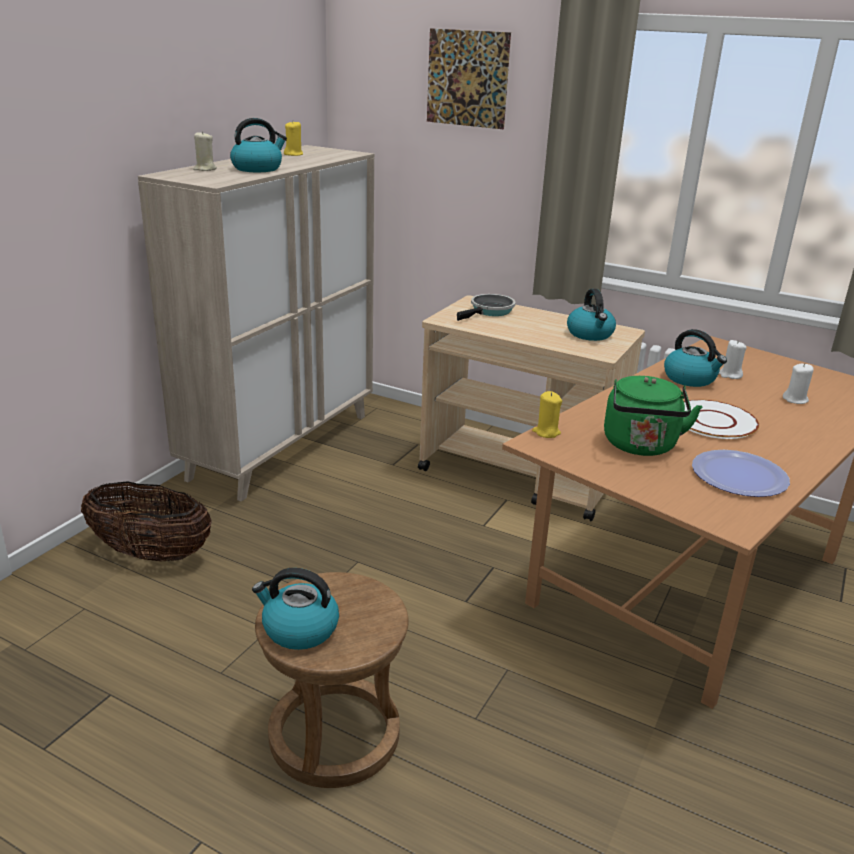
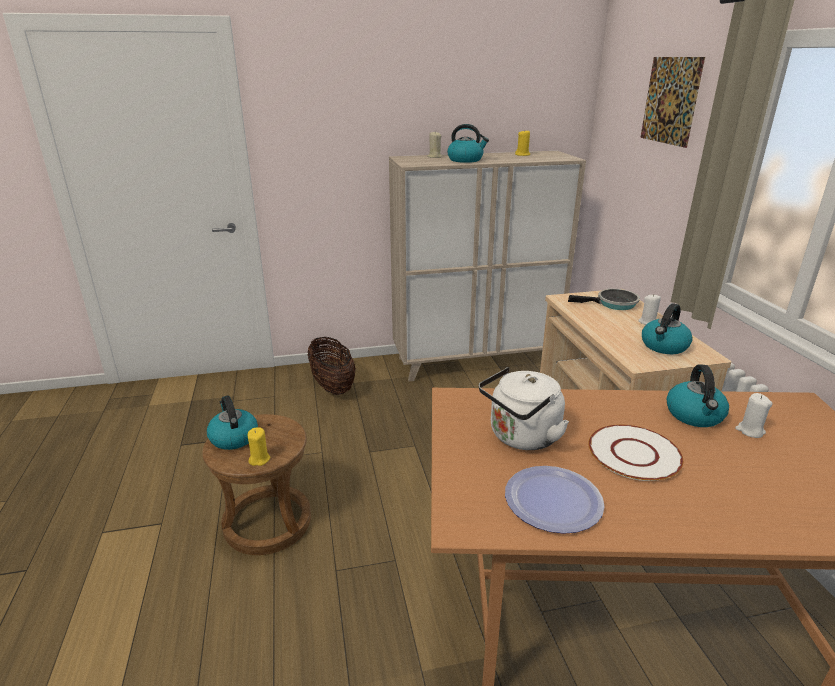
camera: 50 degrees right, 0 degrees up
(546, 432) = (474, 395): yellow candle -> yellow candle (259, 459)
(641, 446) = (521, 437): green kettle -> white kettle
(795, 400) = (779, 483): white candle -> white candle (648, 322)

